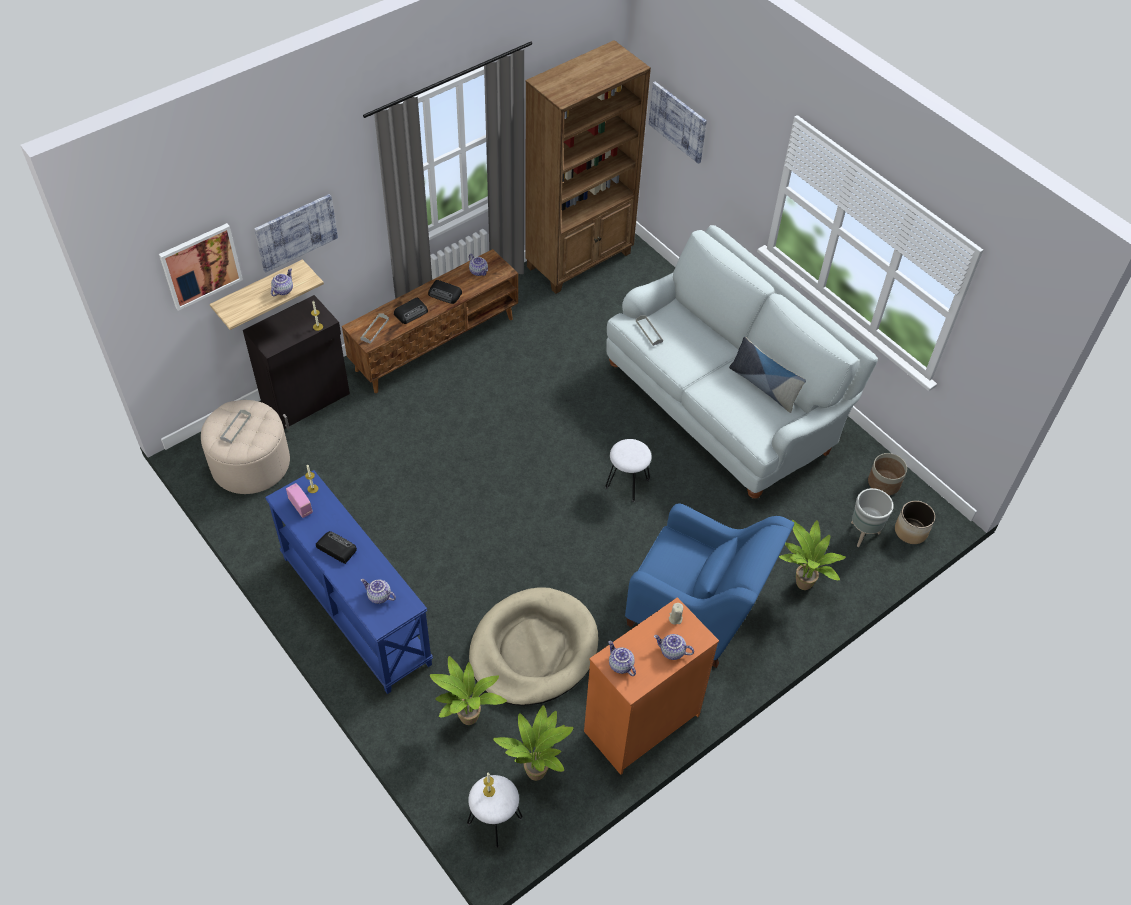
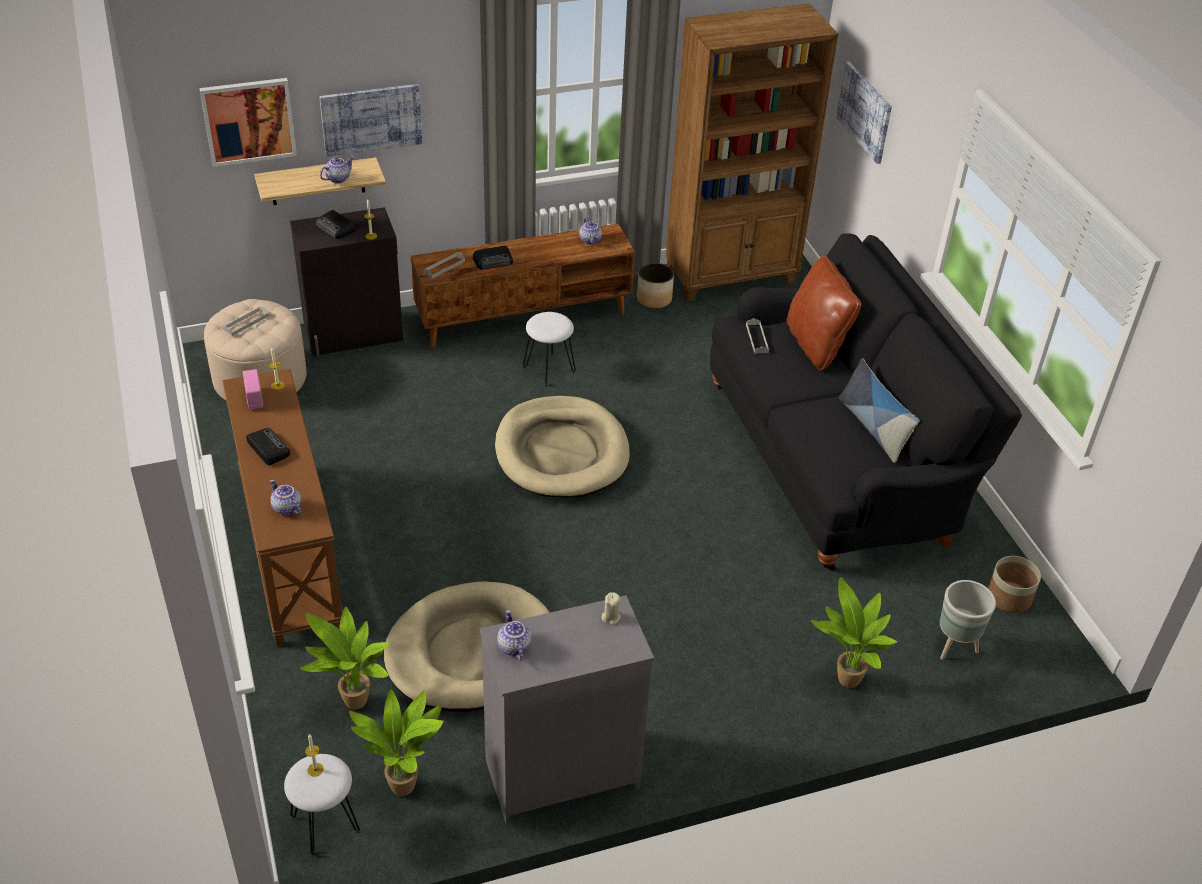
camera: 20 degrees right, 10 degrees down
(354, 610) = (289, 550): blue console table -> brown console table
(445, 294) = (541, 252): radio -> radio (335, 228)
(521, 459) = (561, 452): none -> beige dog bed
(627, 483) = (675, 510): white stool -> white stool (549, 369)
(641, 723) = (561, 773): orange dresser -> grey dresser
(672, 652) = (586, 652): teapot -> none
(694, 324) = (816, 345): none -> brown pillow
(697, 612) = (695, 671): blue armchair -> none
(724, 405) = (836, 460): white sofa -> black sofa
(911, 531) = (1023, 662): planter -> planter (654, 299)

